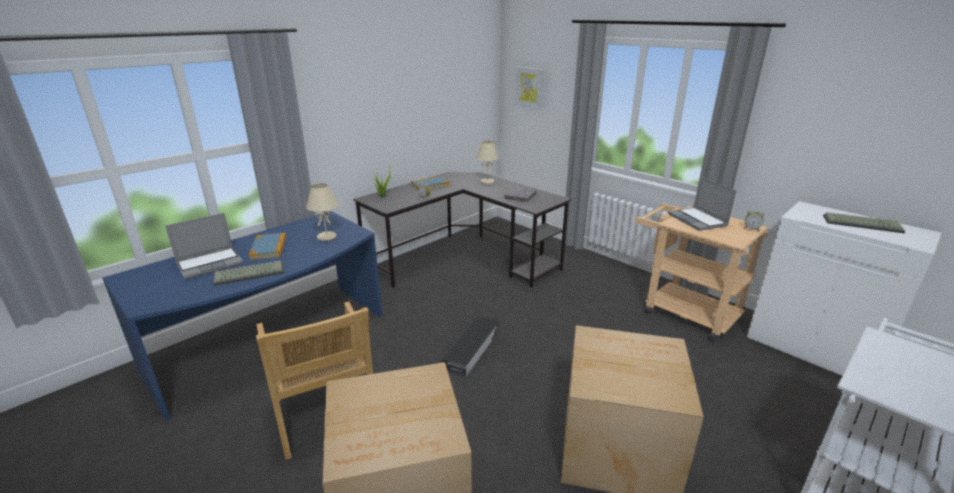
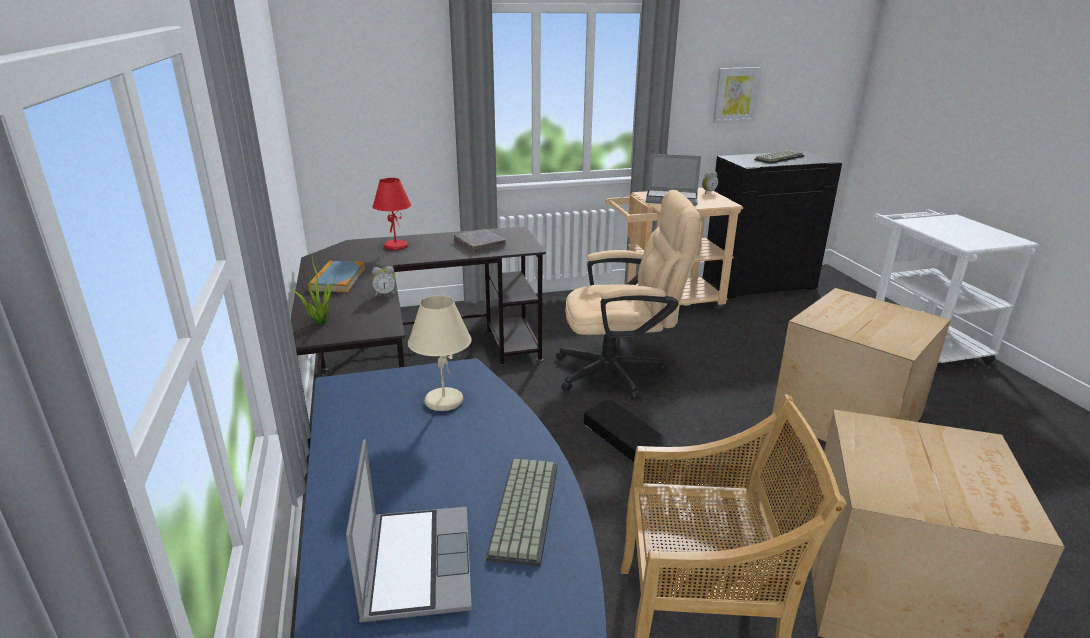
camera: 60 degrees left, 0 degrees up
(269, 248) = (421, 471): book -> none
(487, 182) = (395, 246): beige table lamp -> red table lamp
(530, 87) = (355, 89): picture -> picture (736, 95)
(553, 320) = (620, 372): none -> beige office chair
(813, 349) = (758, 283): white cabinet -> black cabinet

